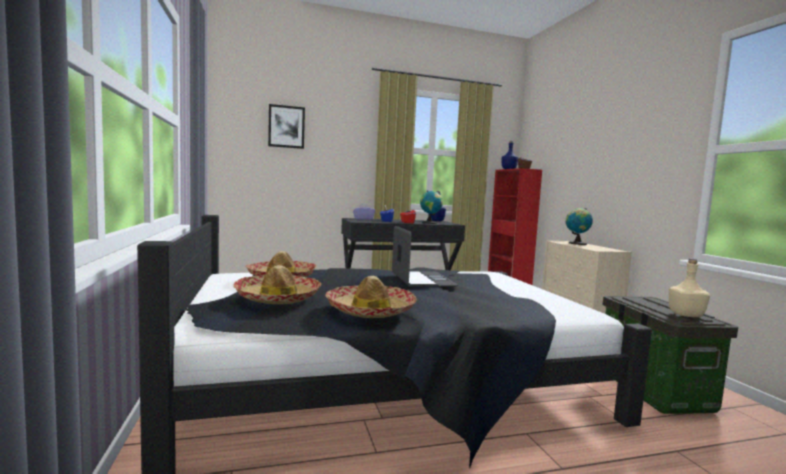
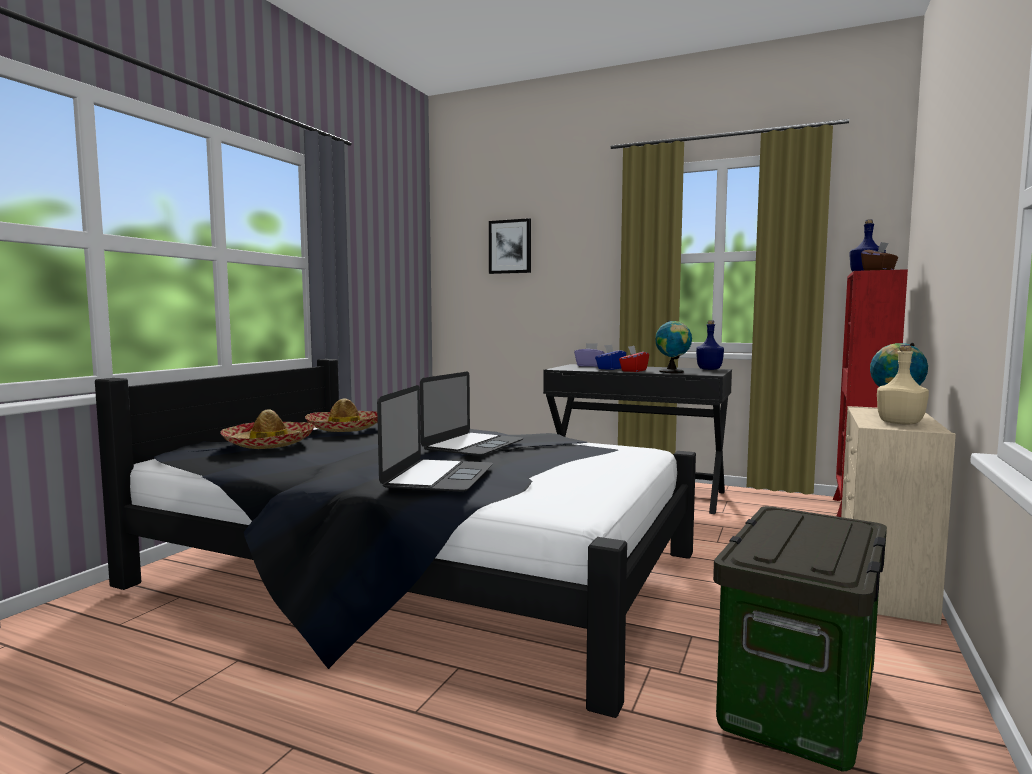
camera: 40 degrees right, 0 degrees up
(370, 311) = (295, 464): hat -> none
(485, 303) = (439, 476): none -> laptop
(686, 315) = (798, 554): beige bottle -> beige bottle (901, 423)

